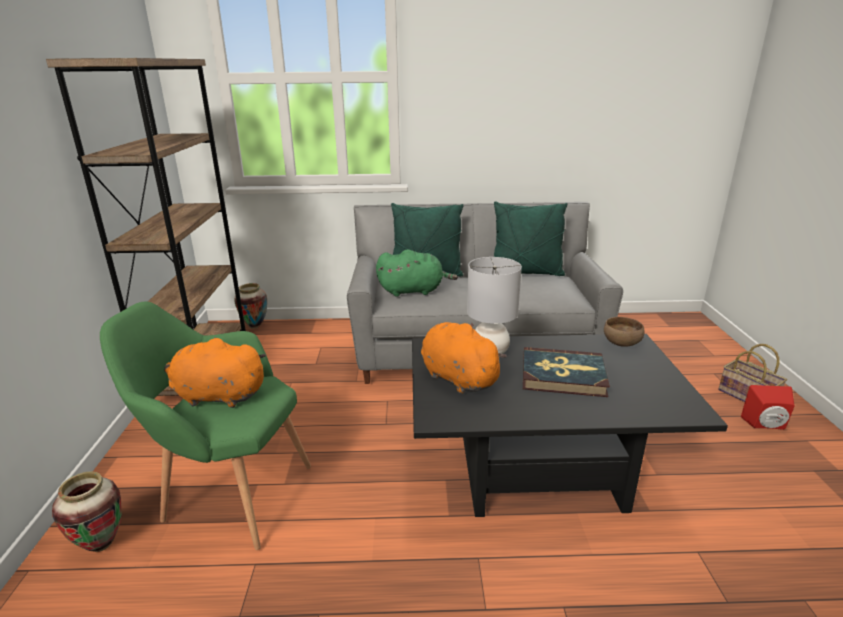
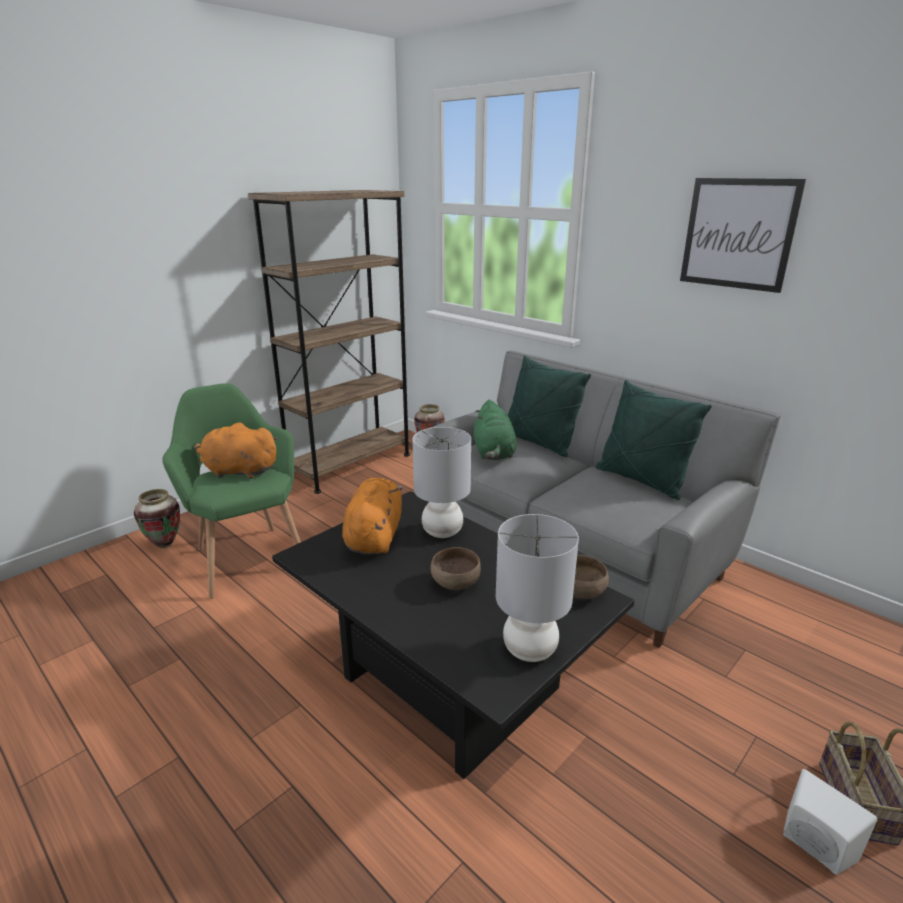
camera: 45 degrees right, 0 degrees up
(217, 396) = (238, 471): orange plush toy -> orange plush toy turned 45 degrees counterclockwise
(413, 291) = (493, 453): green plush toy -> green plush toy turned 45 degrees clockwise
(531, 82) = (738, 234): none -> picture
(563, 375) = (455, 584): book -> brown bowl
(664, 383) = (530, 650): none -> grey table lamp
(766, 425) = (813, 848): red speaker -> white speaker

